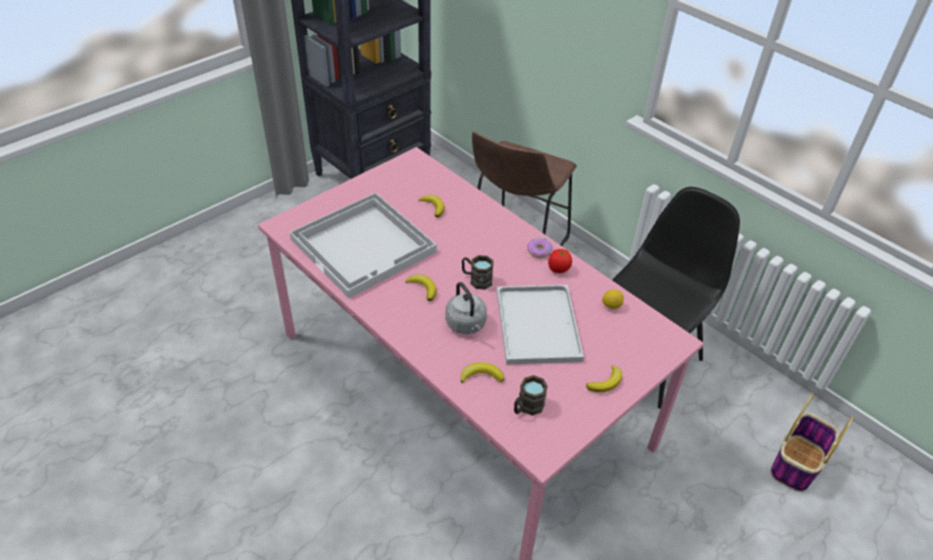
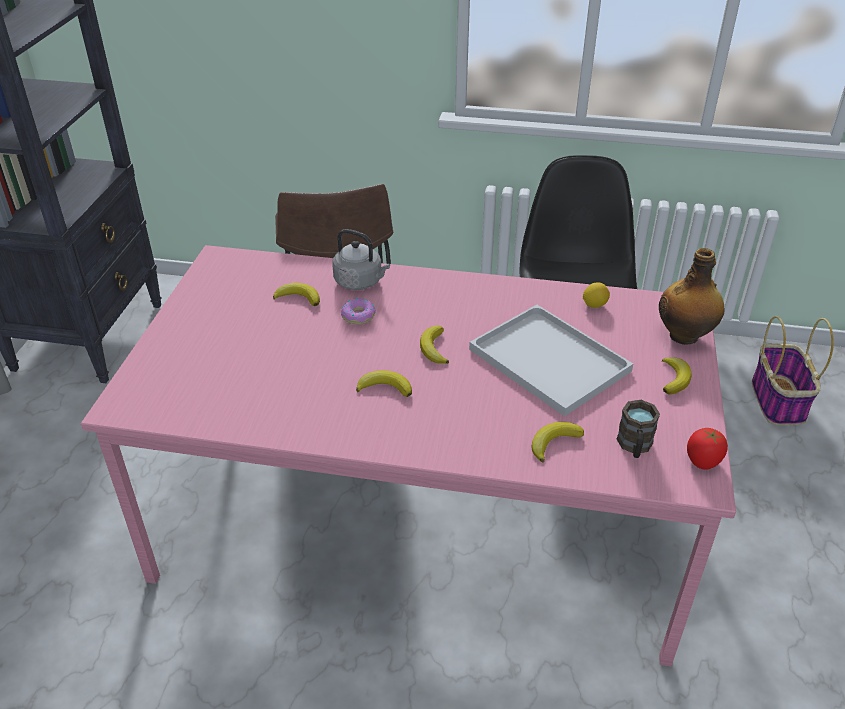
camera: 35 degrees left, 5 degrees down
(365, 246) = (261, 377): white tray -> none
(466, 325) = (477, 399): grey kettle -> grey kettle (360, 282)
(476, 279) = (434, 348): brown mug -> banana
(539, 251) = (466, 288): donut -> donut (359, 316)
(558, 269) = (505, 296): tomato -> tomato (702, 461)
(649, 359) = (685, 336): none -> bottle

